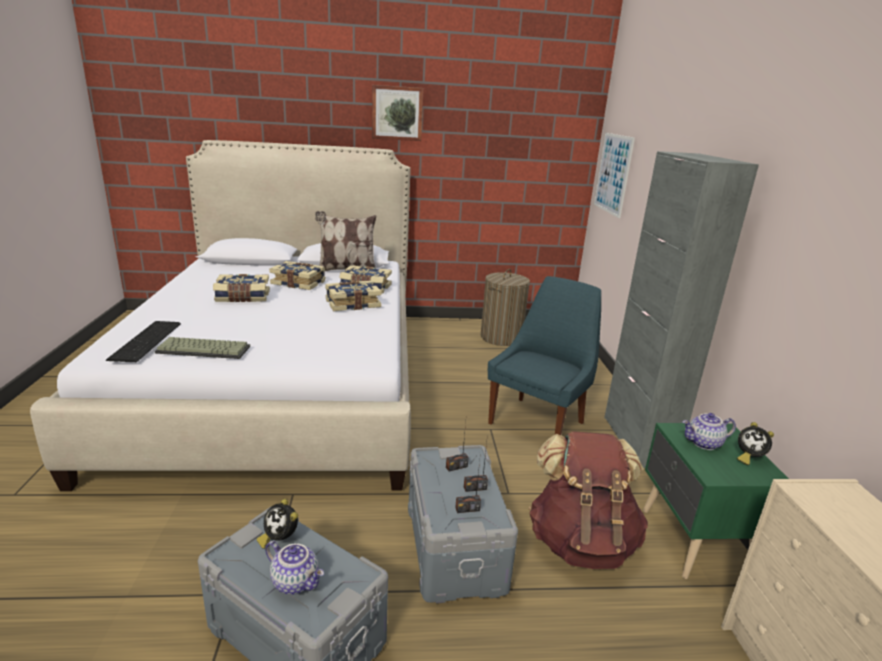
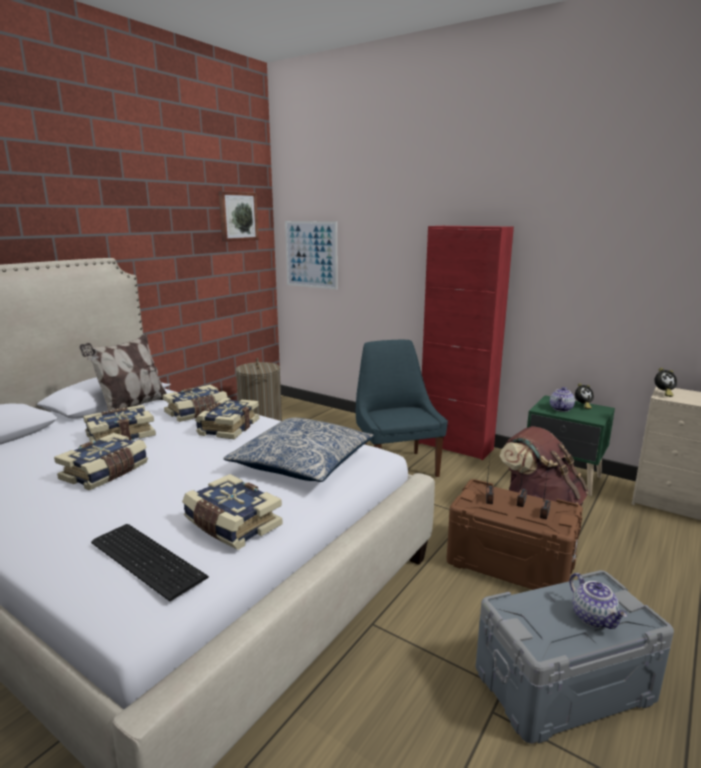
camera: 50 degrees left, 5 degrees down
(205, 349) = (231, 525): keyboard -> book
(279, 539) = (533, 611): alarm clock -> alarm clock (663, 393)
(296, 581) = (594, 618): teapot -> teapot turned 90 degrees clockwise
(325, 343) = (302, 462): none -> pillow
(397, 113) = (102, 215): picture -> picture (238, 216)
(455, 546) = (510, 562): grey storage box -> brown storage box
(637, 441) = (455, 446): grey cabinet -> red cabinet

